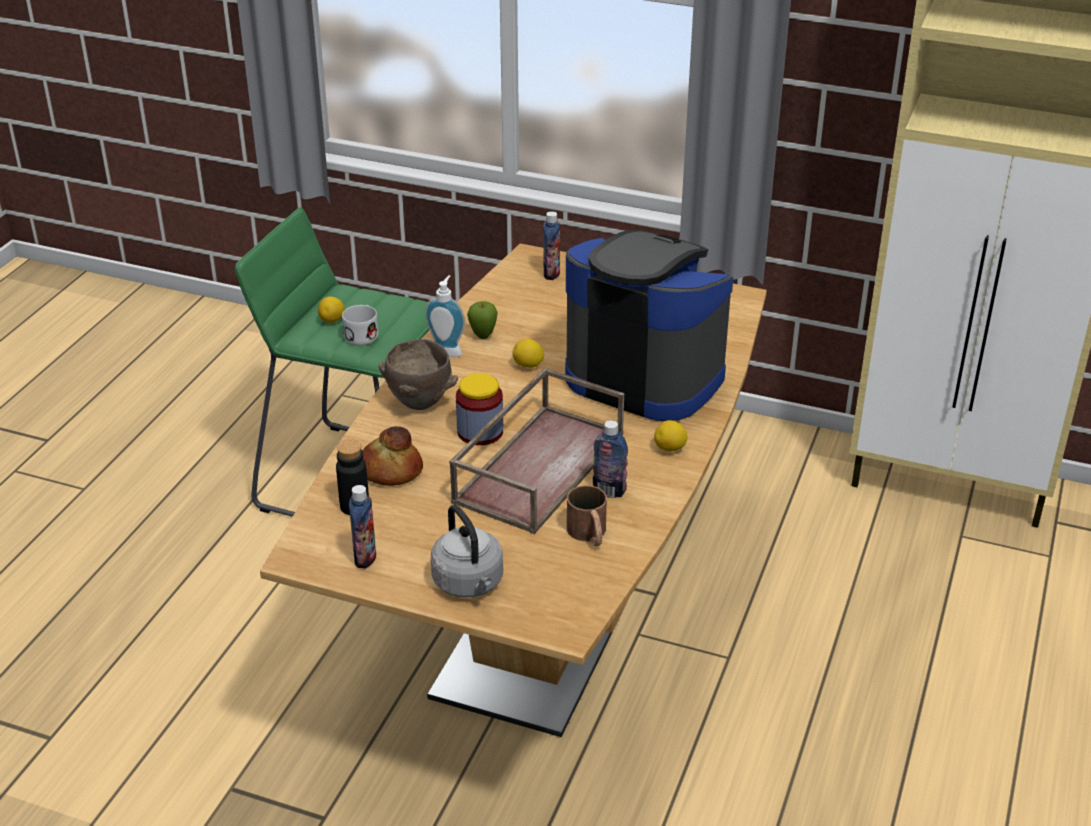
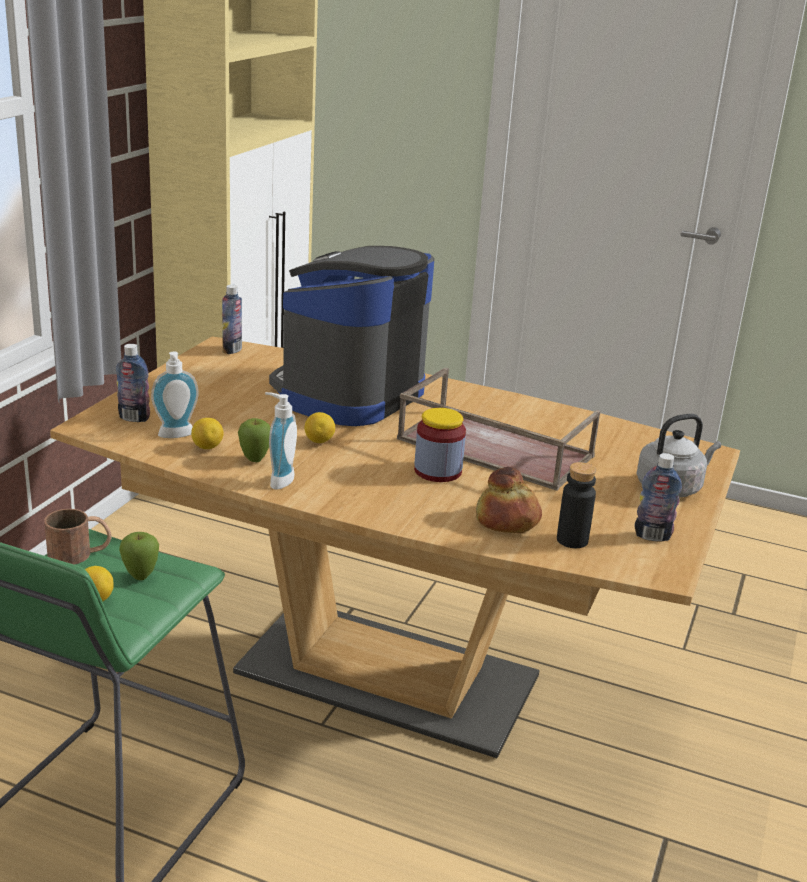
camera: 90 degrees left, 10 degrees down
(363, 334) = (140, 577): white mug -> apple
(420, 404) = (384, 499): brown bowl -> none
(521, 296) = (177, 436): none -> soap dispenser
(589, 534) = (589, 435): brown mug -> brown mug (80, 553)
(609, 491) = (526, 422): bottle -> bottle (232, 350)
(670, 448) = (463, 395): lemon -> lemon (207, 447)

